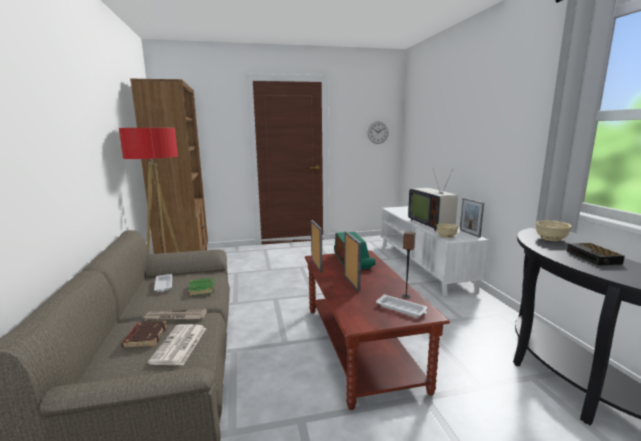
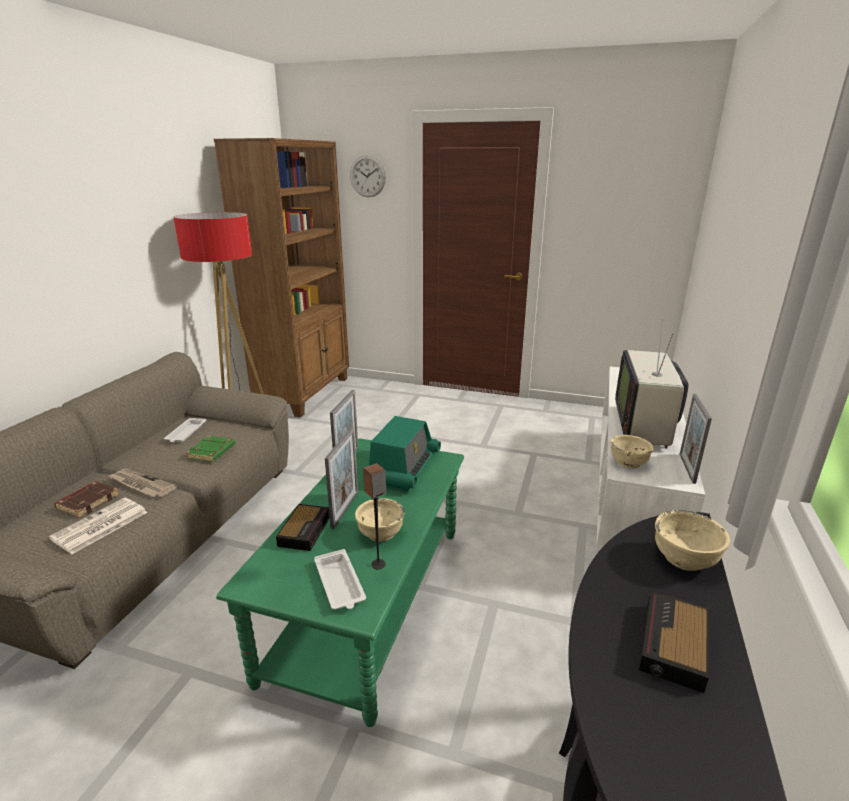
camera: 30 degrees right, 10 degrees up
(346, 296) = (305, 530): none -> alarm clock
(360, 345) = (369, 599): brown coffee table -> green coffee table
(378, 132) = (645, 219): wall clock -> wall clock (367, 176)
(386, 286) = (381, 533): none -> beige bowl

